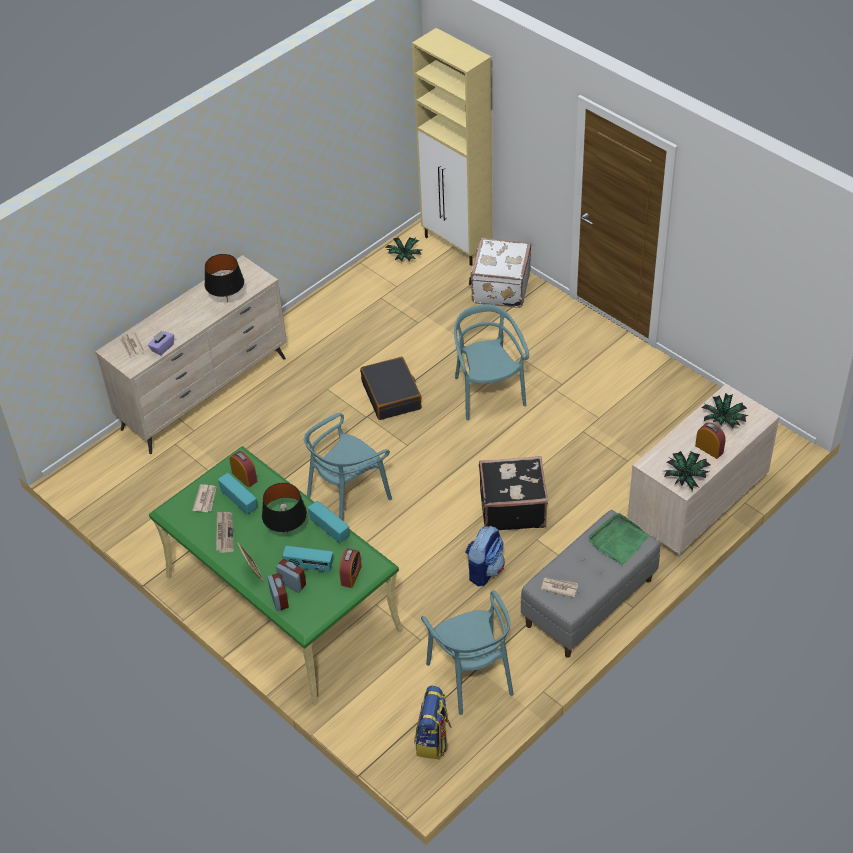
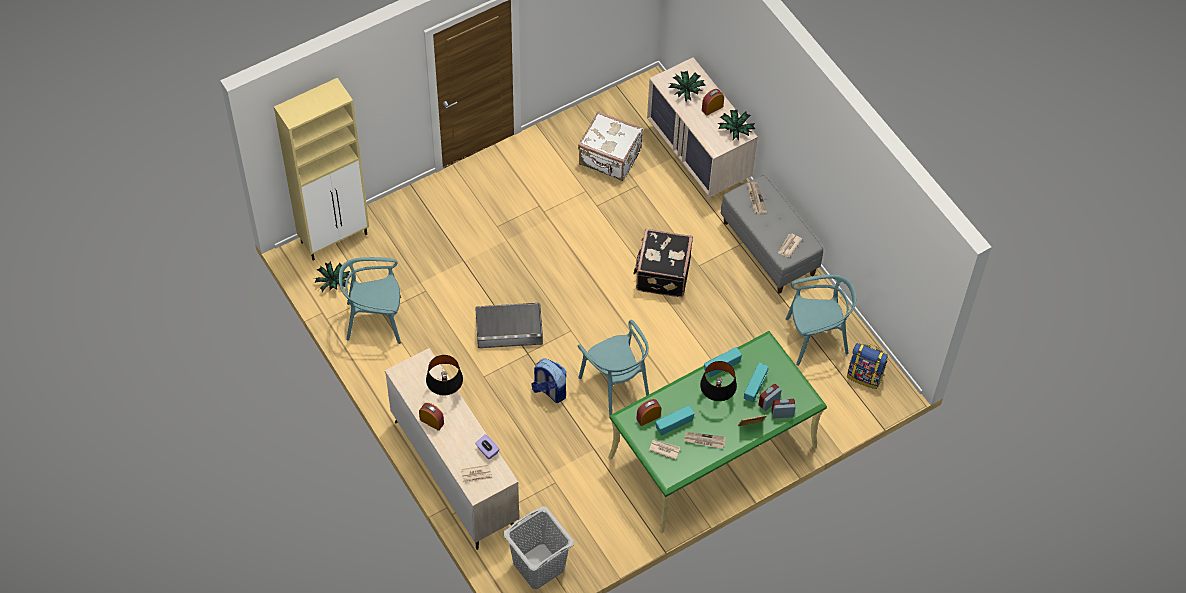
camera: 80 degrees left, 10 degrees up
(109, 482) = (539, 565): none -> grey laundry basket
(351, 575) = (771, 362): alarm clock -> alarm clock (431, 421)
(392, 395) = (509, 329): black suitcase -> grey storage box
(484, 570) = (718, 307): backpack -> backpack (549, 390)
(487, 393) = (531, 259): turquoise chair -> turquoise chair (375, 320)
(499, 288) = (405, 219): white suitcase -> white suitcase (610, 158)
(618, 540) = (755, 198): green tray -> newspaper

